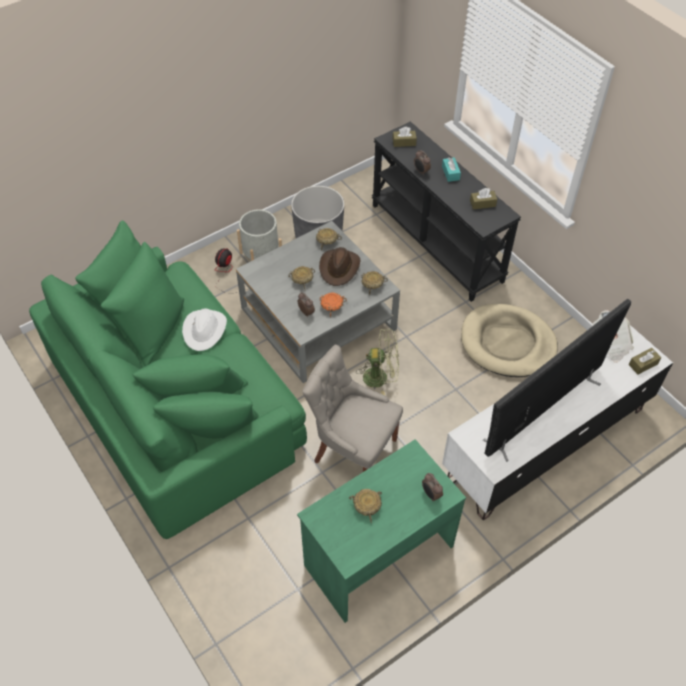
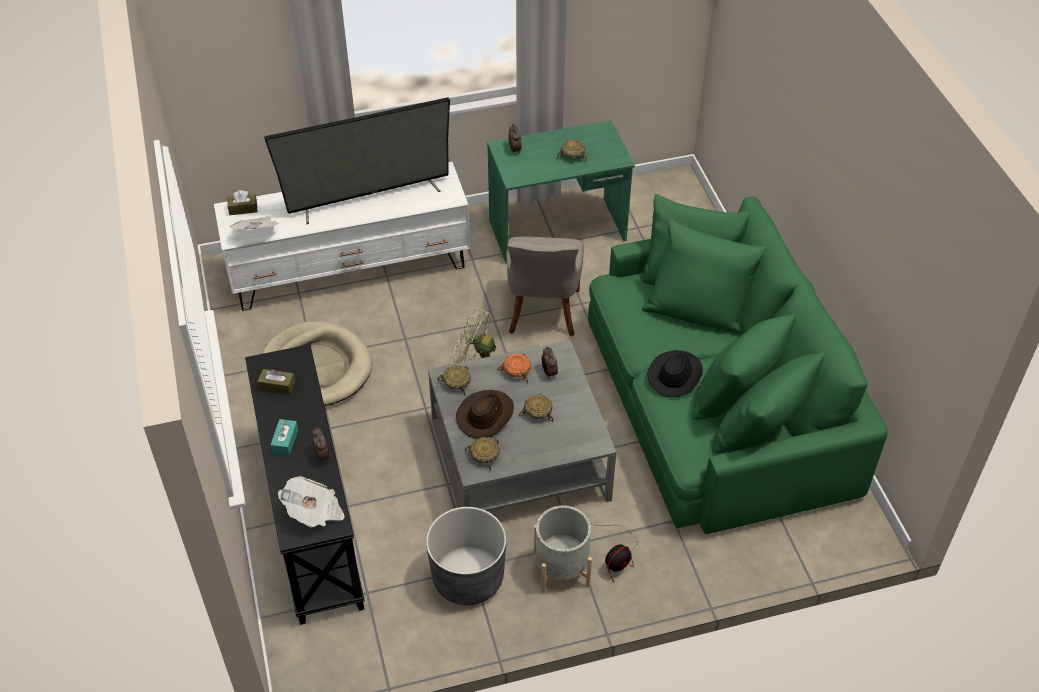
camera: 160 degrees left, 5 degrees down
(205, 330) = (675, 375): white hat -> black hat
(353, 450) = (542, 312): grey chair -> grey chair turned 45 degrees clockwise
(404, 142) = (314, 512): brown tissue box -> newspaper

